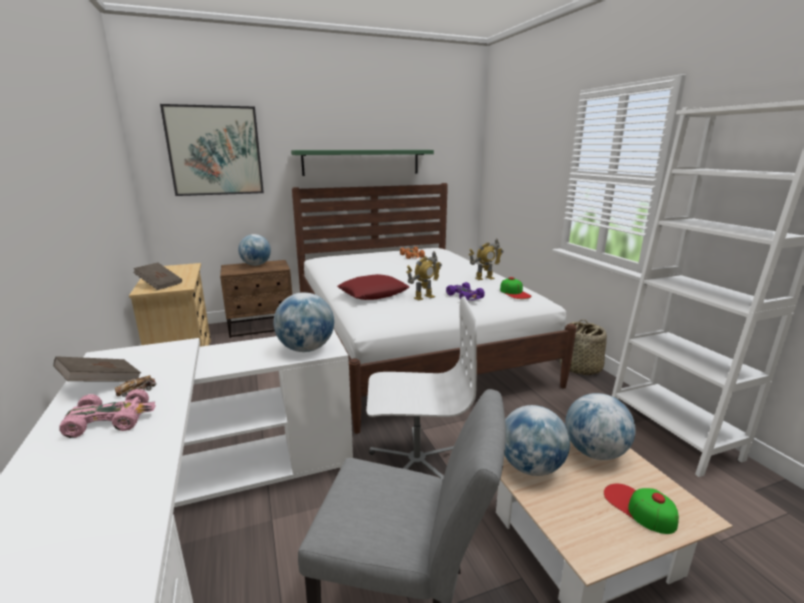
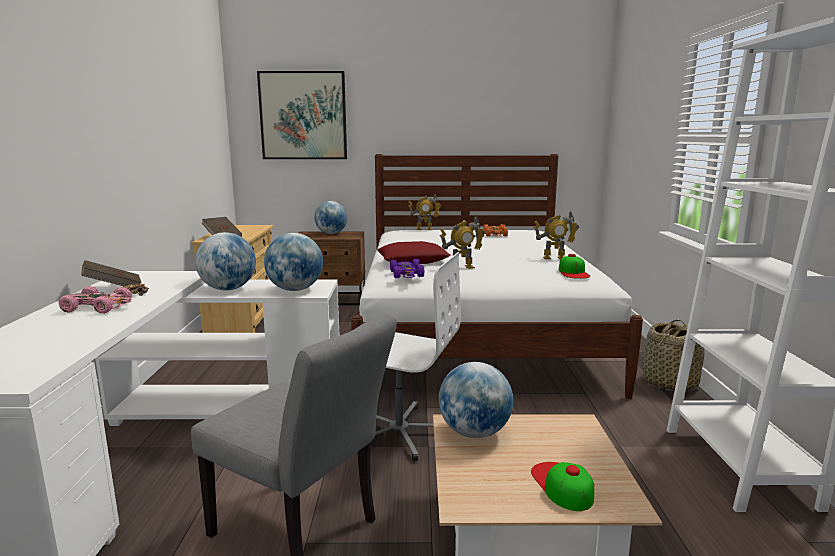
camera: 20 degrees right, 5 degrees down
(345, 254) = (424, 229): none -> toy robot
(361, 162) = (455, 128): green shelf -> none
(465, 297) = (509, 271): purple toy car -> purple toy car (407, 274)
(594, 452) = (561, 435): globe -> globe (228, 289)

